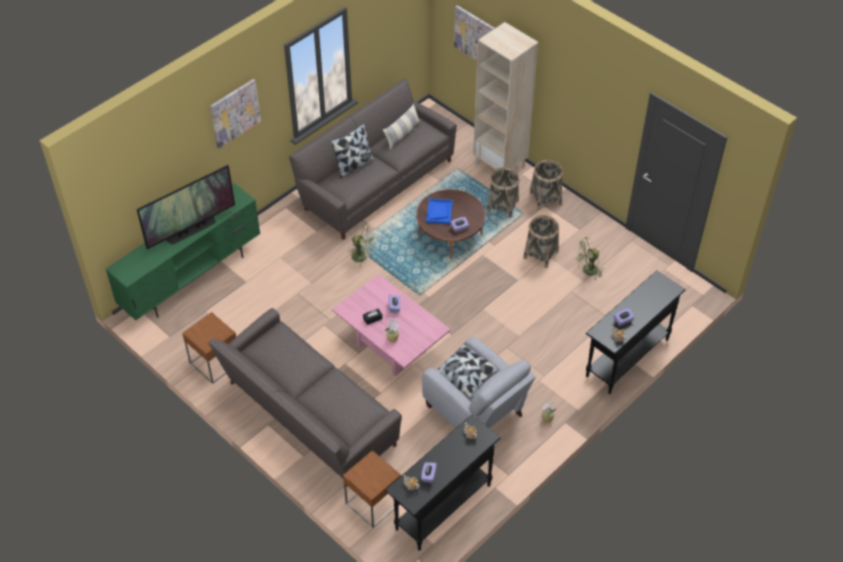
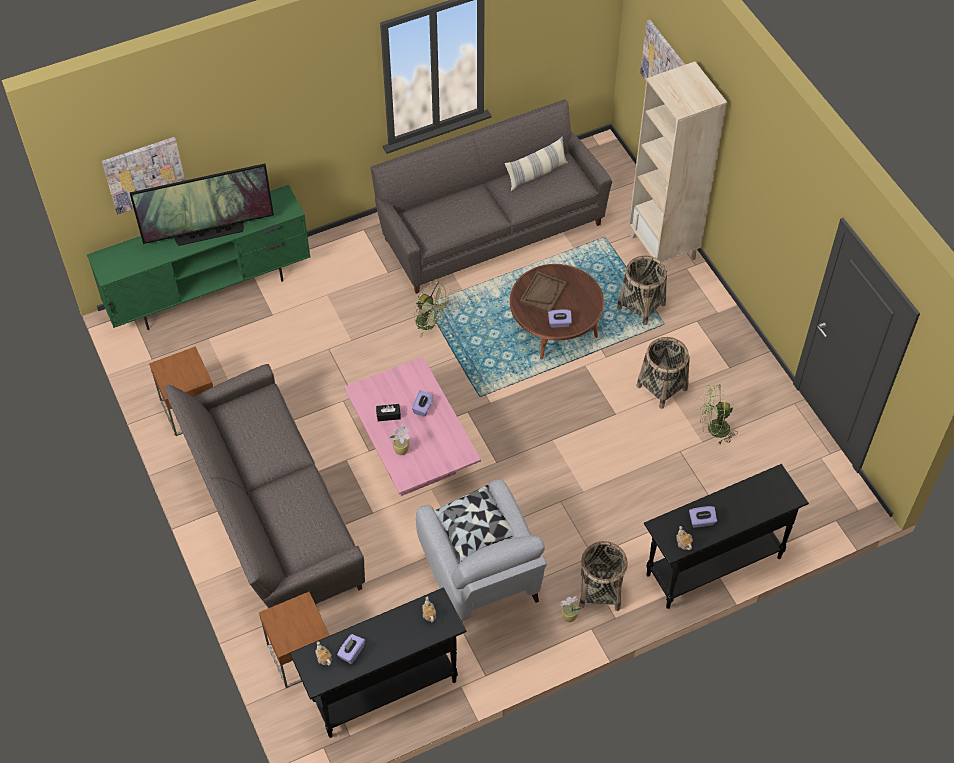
camera: 20 degrees right, 5 degrees up
(235, 113) = (296, 97): picture -> picture (144, 174)
(353, 165) = (455, 200): pillow -> none
(439, 212) = (543, 293): blue tray -> brown tray
(545, 198) = (703, 311): basket -> basket (600, 591)

